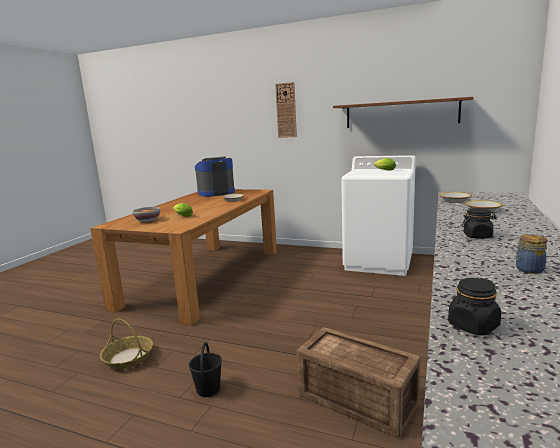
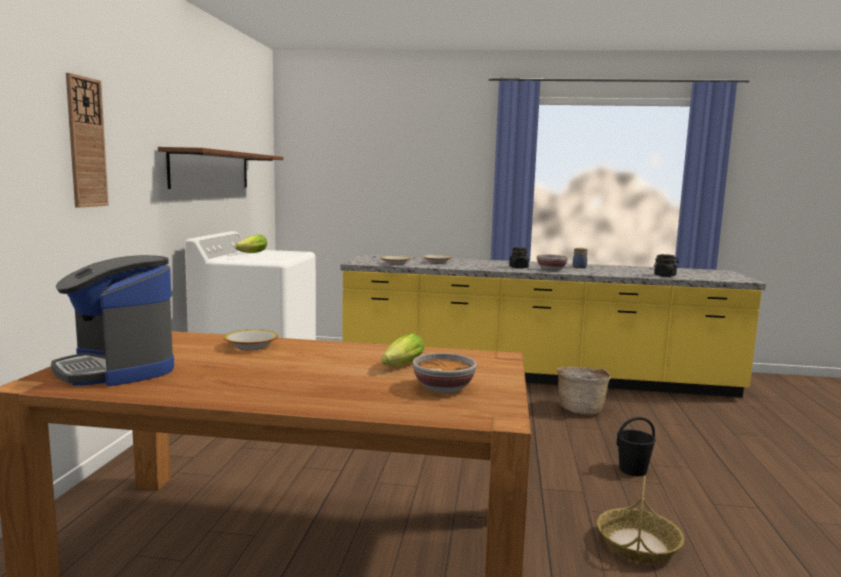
camera: 105 degrees left, 5 degrees down
(357, 401) = (581, 409): crate -> basket
(478, 250) = (551, 269): none -> bowl

